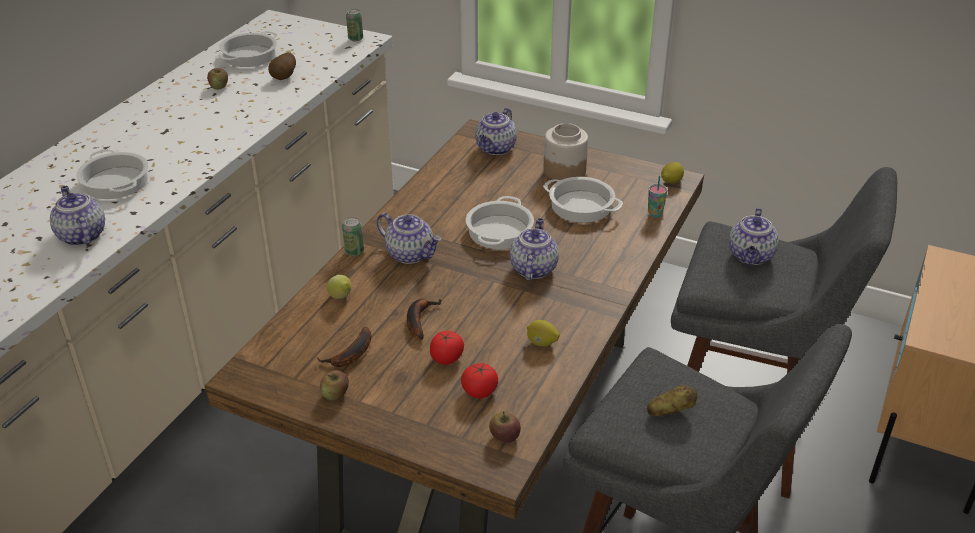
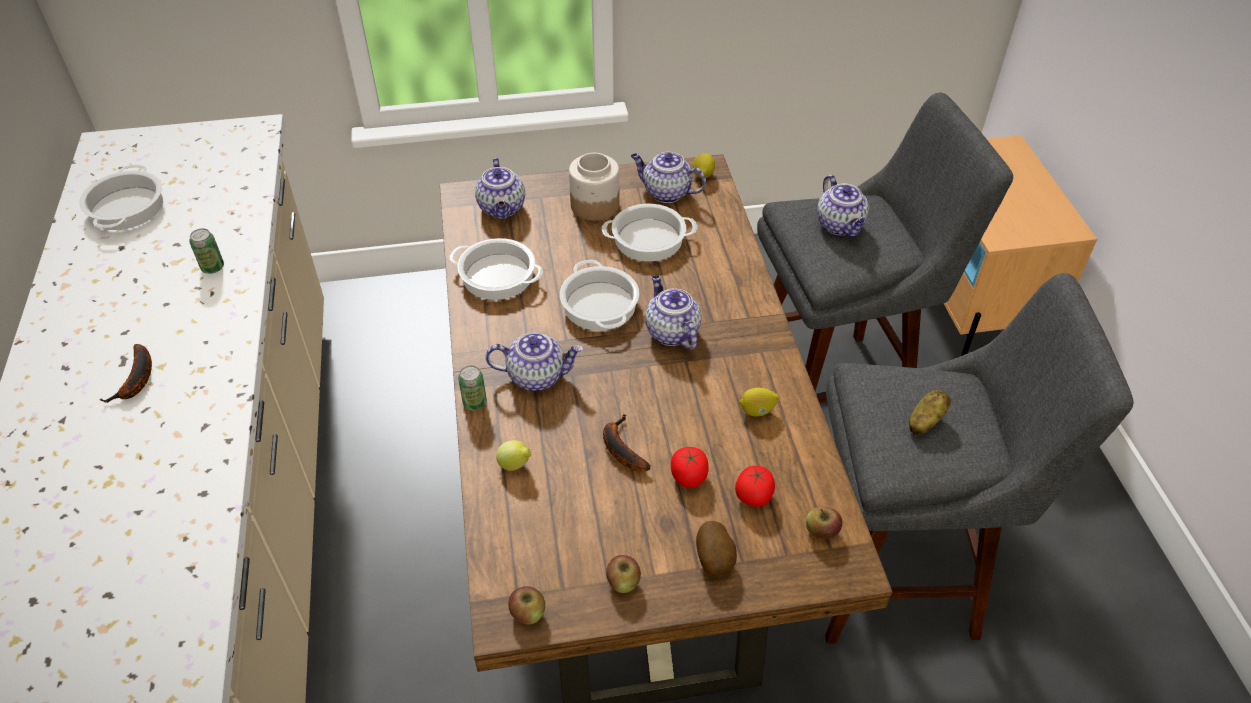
camera: 35 degrees left, 10 degrees up
(81, 235) = (166, 561): teapot -> teapot (666, 193)
(116, 182) = (133, 462): cooking pot -> cooking pot (498, 275)
(219, 86) = (131, 267): apple -> apple (528, 613)
(284, 78) = (206, 221): potato -> potato (715, 560)
(350, 355) = (593, 528): banana -> banana (136, 380)
(355, 39) = (242, 134): can -> can (213, 267)
(655, 213) = (721, 217): cup -> none

